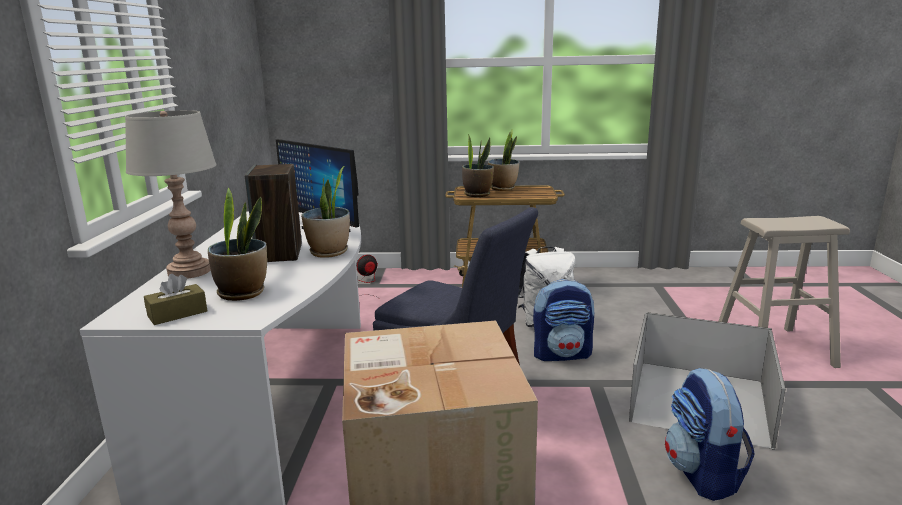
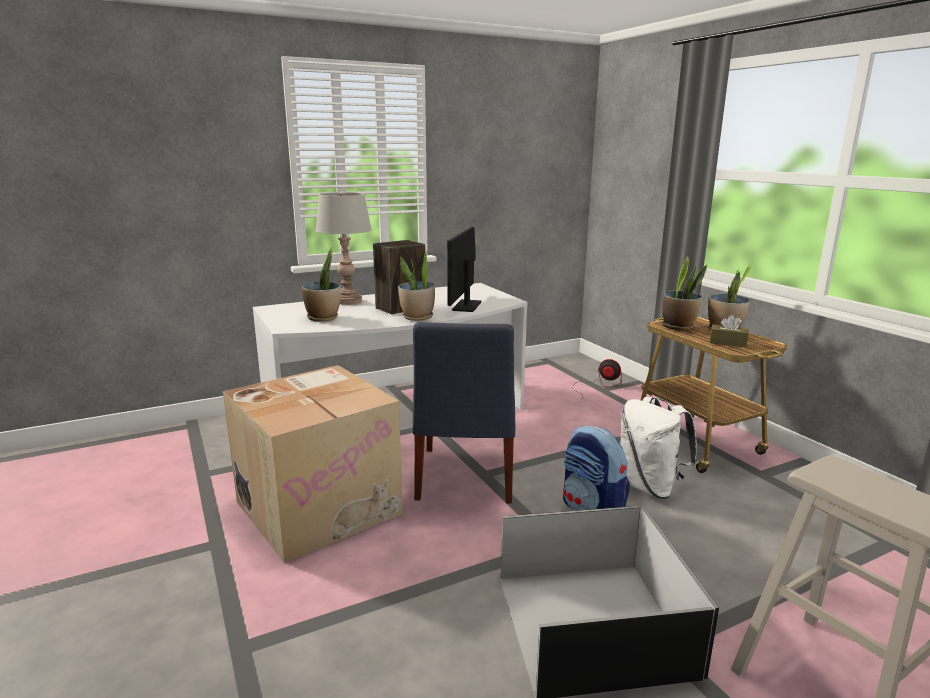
camera: 60 degrees right, 0 degrees up
(177, 314) = (282, 315): brown tissue box -> brown tissue box (727, 342)
(703, 474) = (443, 643): backpack -> none

